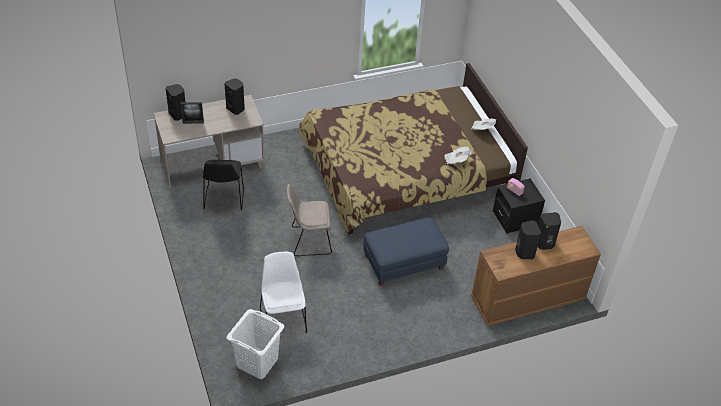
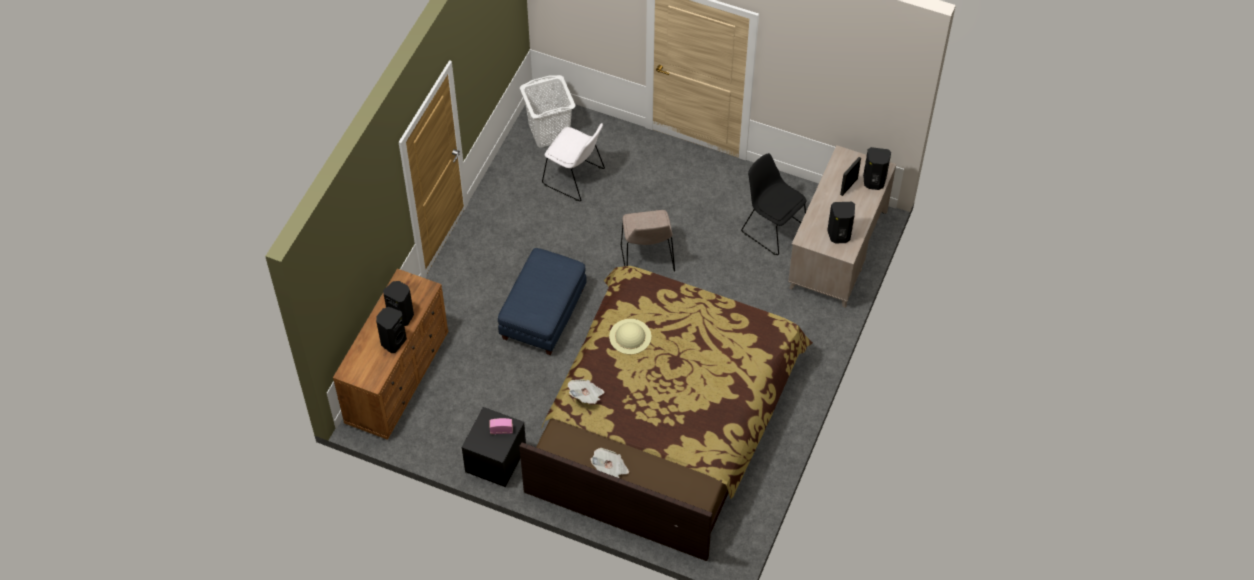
camera: 135 degrees right, 10 degrees up
(309, 240) = (647, 258): beige chair -> beige chair turned 135 degrees clockwise
(398, 165) = (630, 336): none -> beige hat

